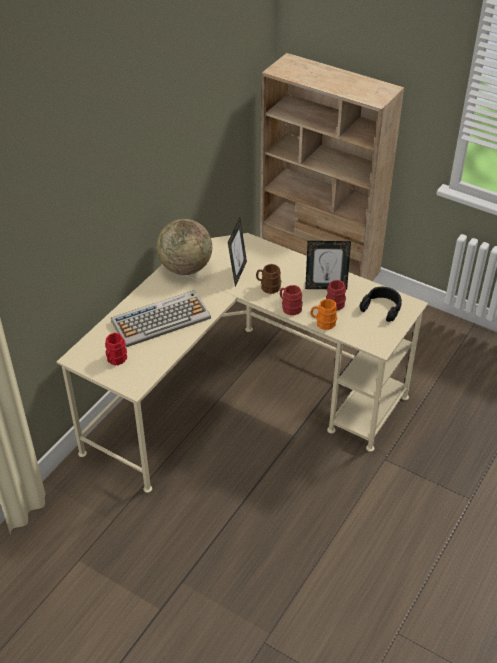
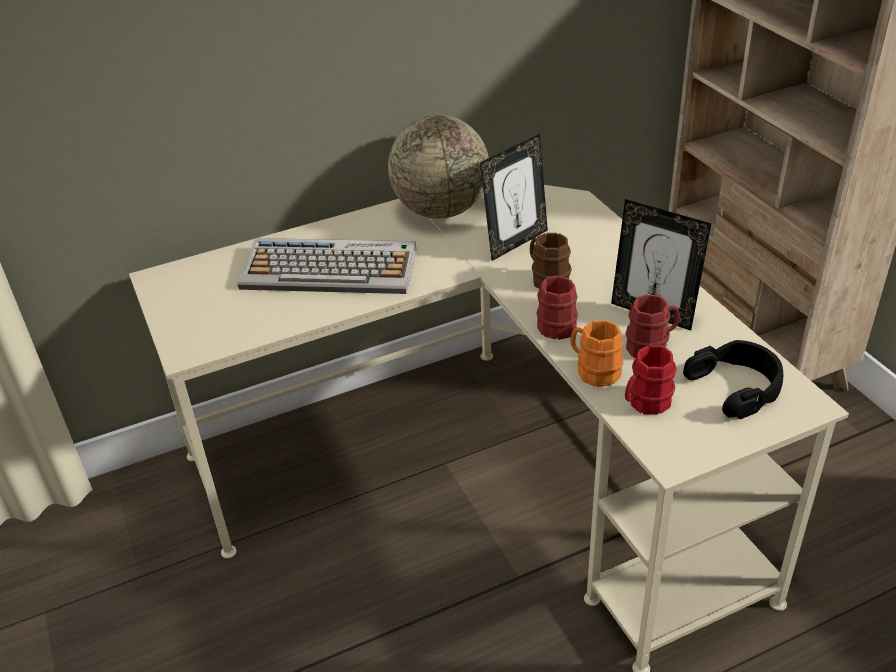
camera: 35 degrees right, 5 degrees down
(115, 360) = (204, 301): red mug -> red mug (645, 403)

